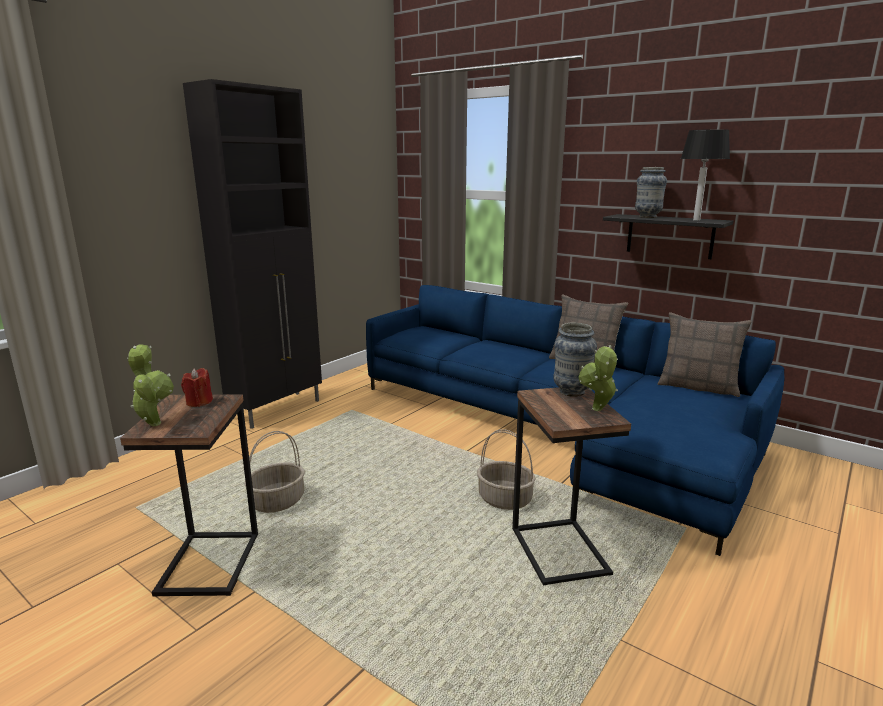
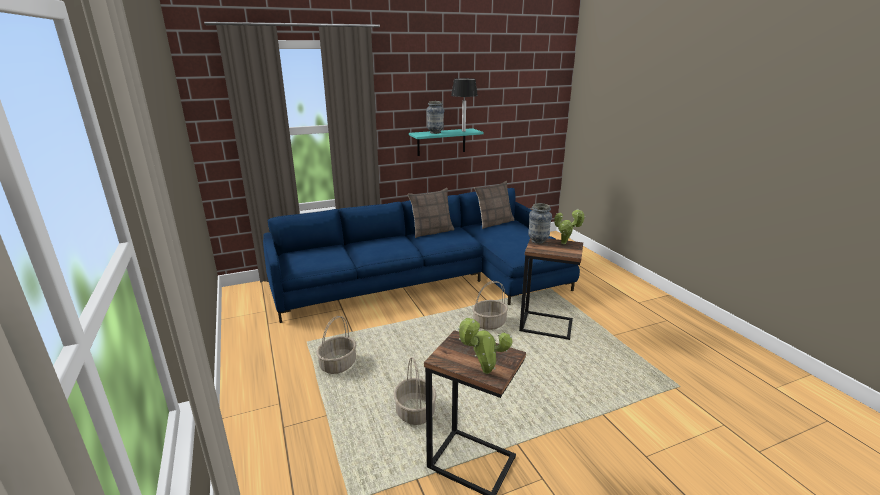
camera: 60 degrees left, 5 degrees up
(199, 402) = (456, 349): red candle -> none
(277, 409) = (250, 379): black cabinet -> none
(328, 436) = (338, 364): none -> basket
(669, 236) = (441, 142): black shelf -> turquoise shelf

